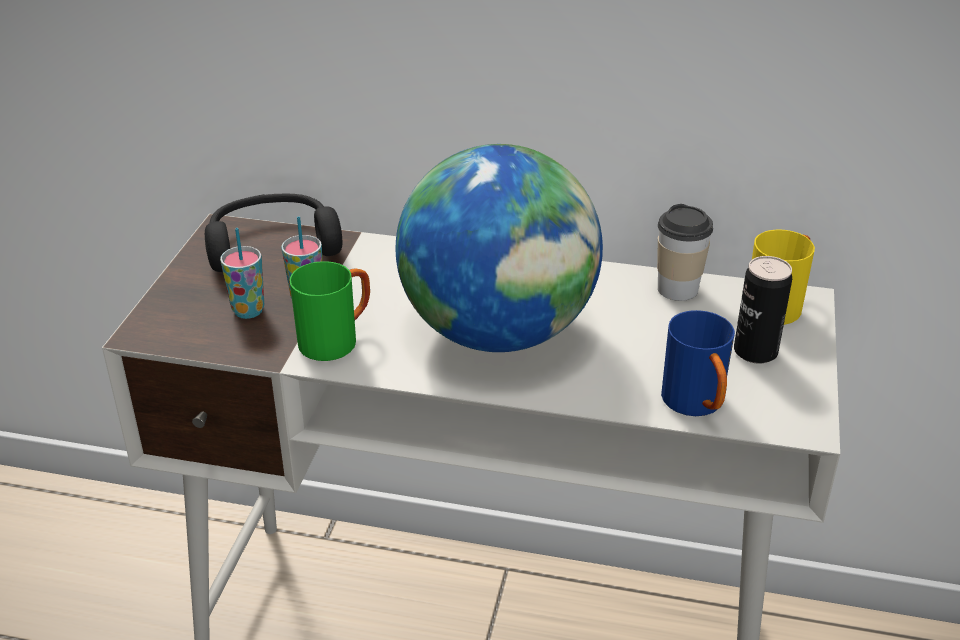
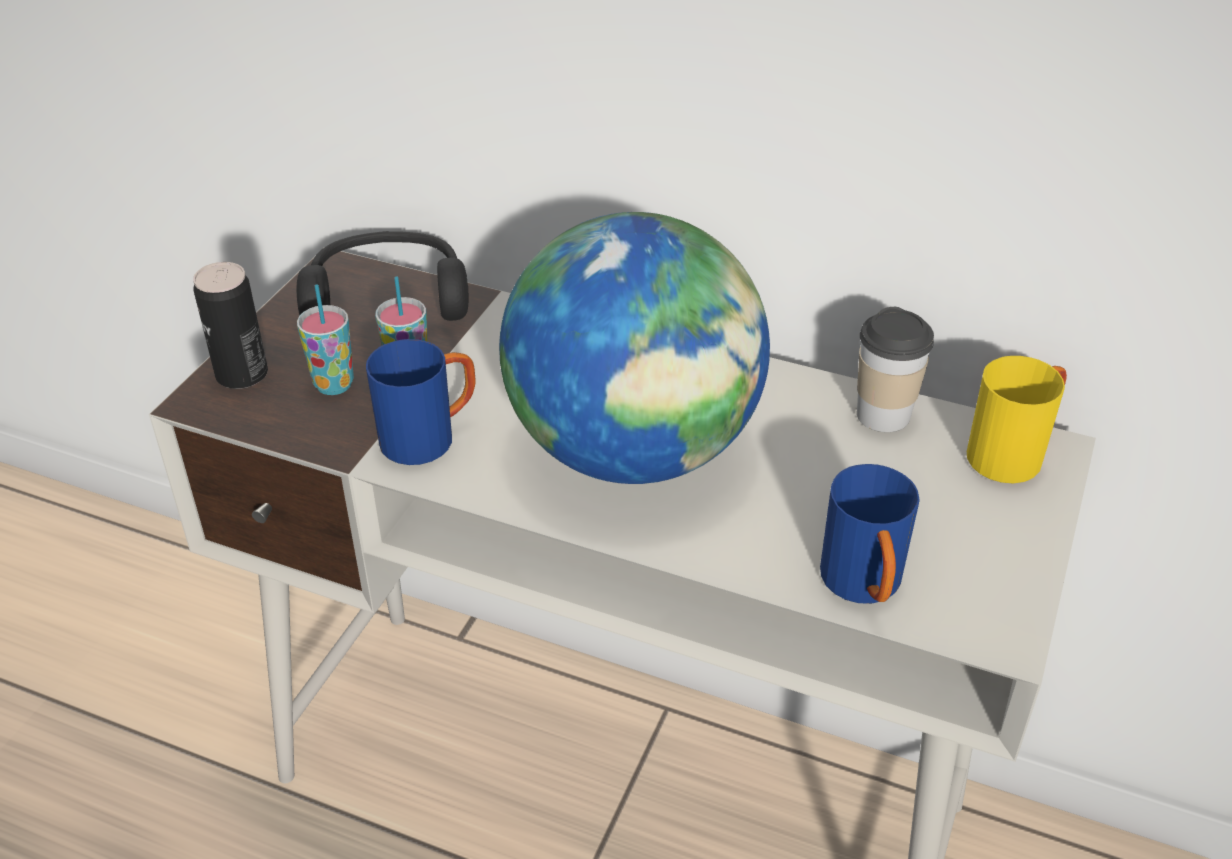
camera: 10 degrees right, 5 degrees up
(337, 339) = (430, 437): green mug -> blue mug
(755, 352) = (964, 518): can -> can (242, 375)

